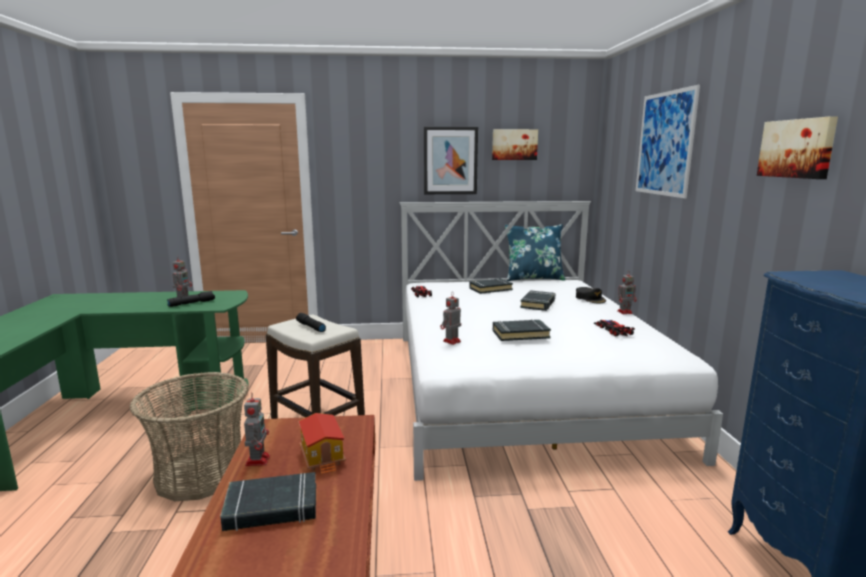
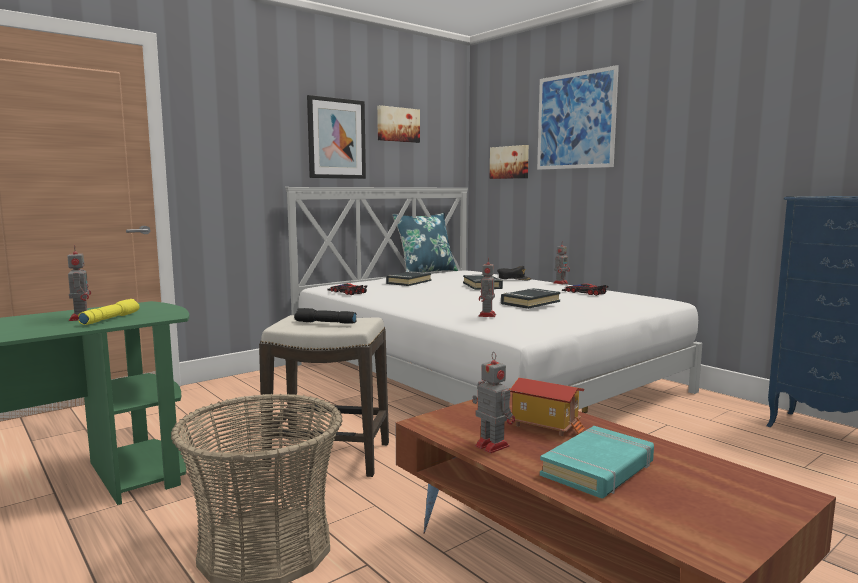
camera: 35 degrees left, 5 degrees down
(192, 303) = (110, 319): black flashlight -> yellow flashlight
(272, 508) = (598, 469): black book -> turquoise book
(797, 148) = (744, 111): picture -> picture (510, 162)

